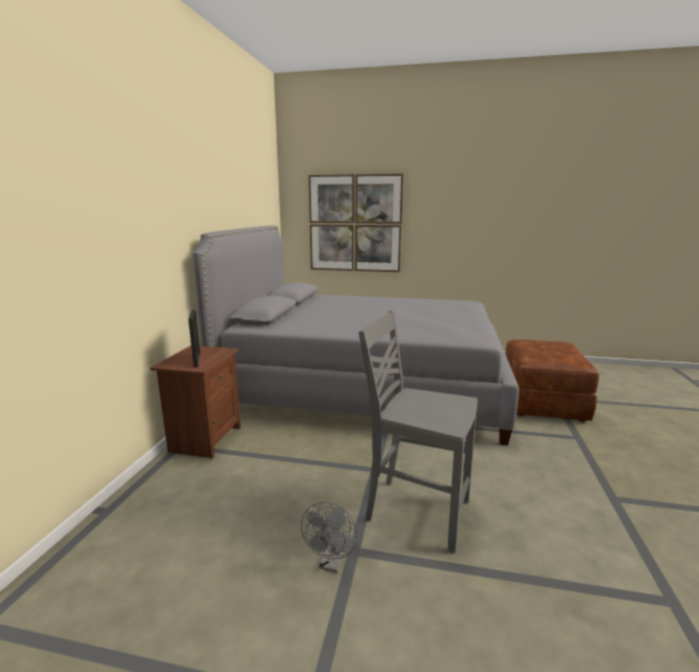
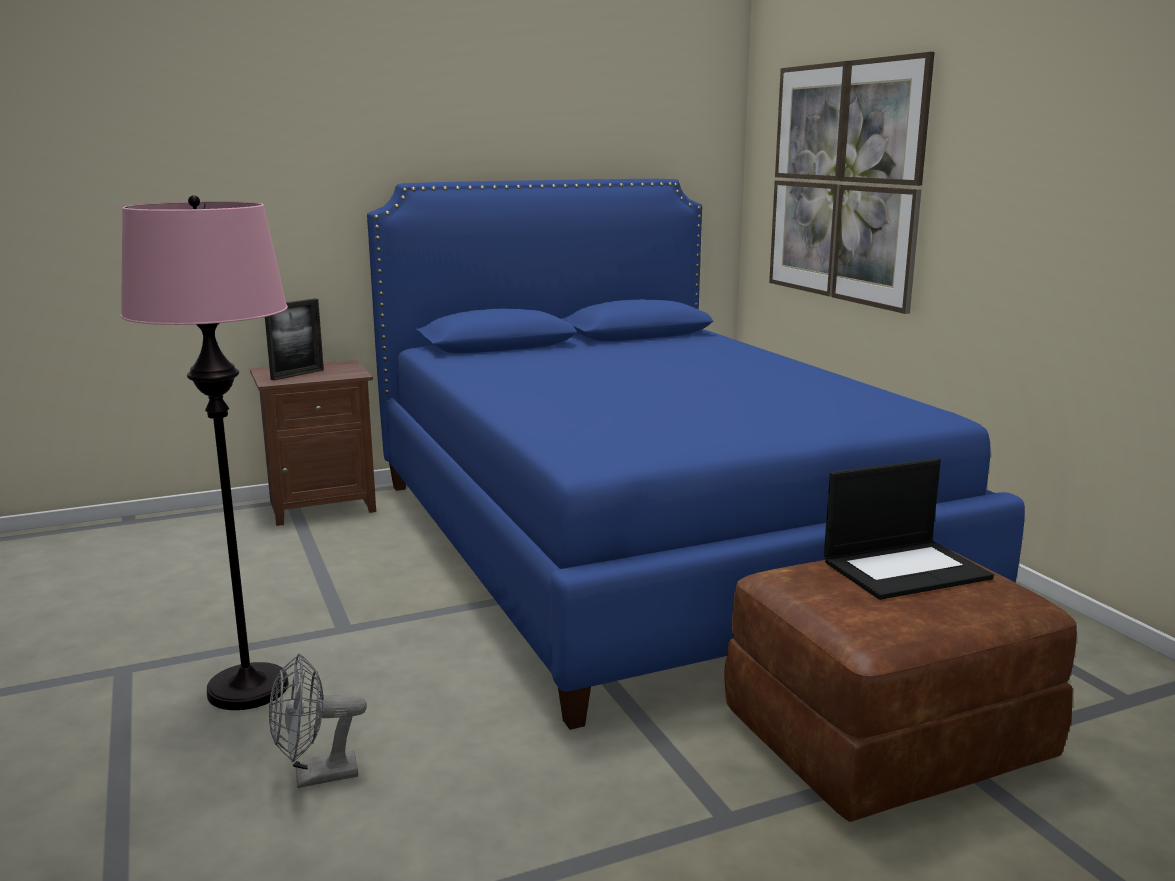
camera: 55 degrees right, 0 degrees up
(332, 563) = (91, 663): grey fan -> grey fan (315, 776)
(366, 387) = (644, 543): grey bed -> blue bed
(415, 510) = (249, 688): grey chair -> pink floor lamp
(538, 346) = (906, 569): none -> laptop

